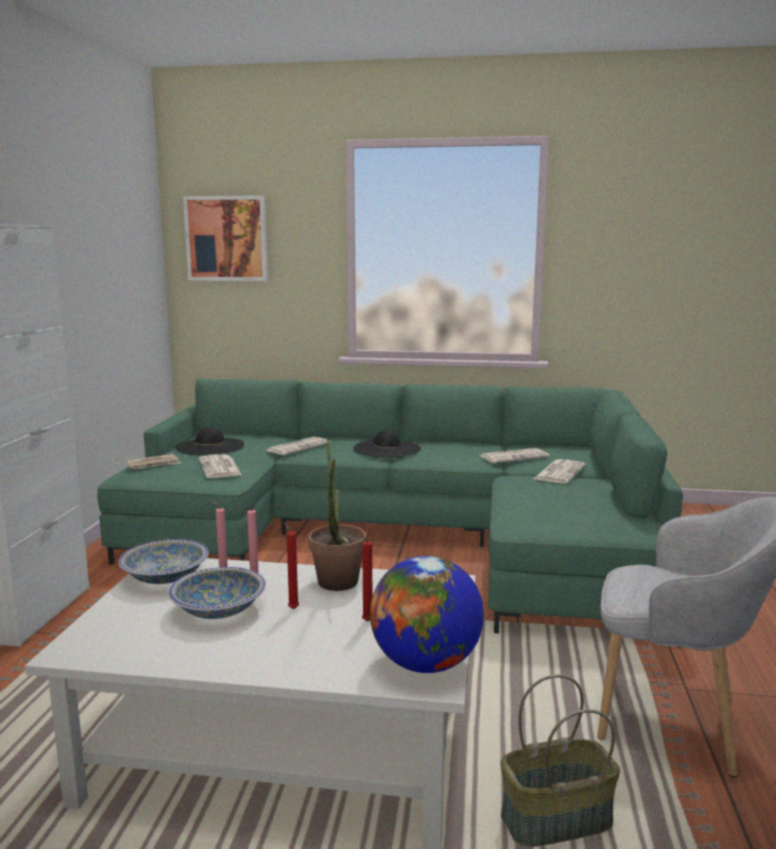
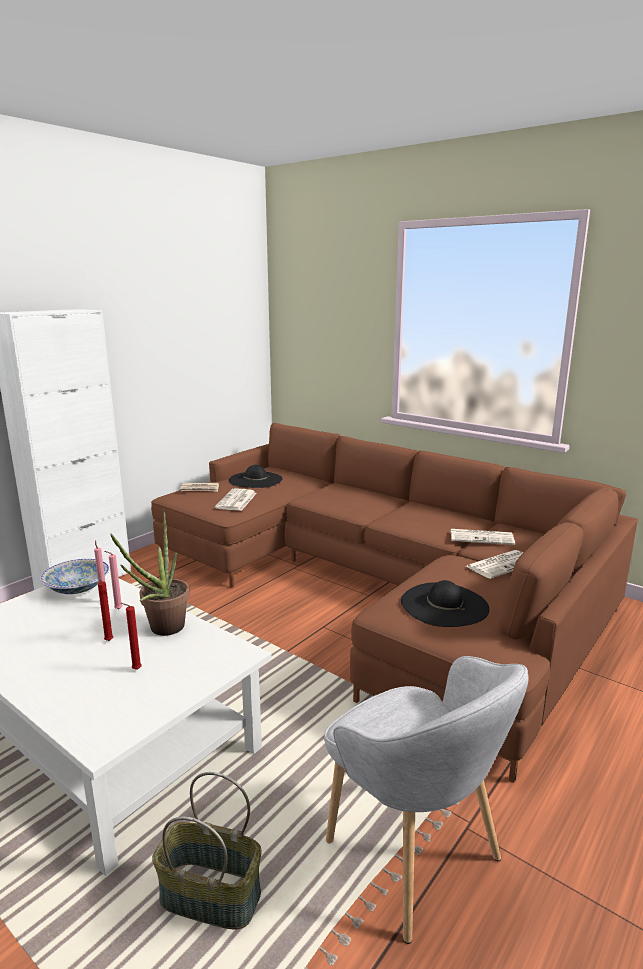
camera: 30 degrees right, 5 degrees up
(219, 610) = (68, 625): bowl -> none
(226, 238) = (309, 309): picture -> none
(298, 447) = (316, 492): newspaper -> none
(386, 449) = (381, 507): black hat -> black hat (444, 604)
(405, 538) = (380, 588): green sofa -> brown sofa
(426, 664) = (118, 724): globe -> none

